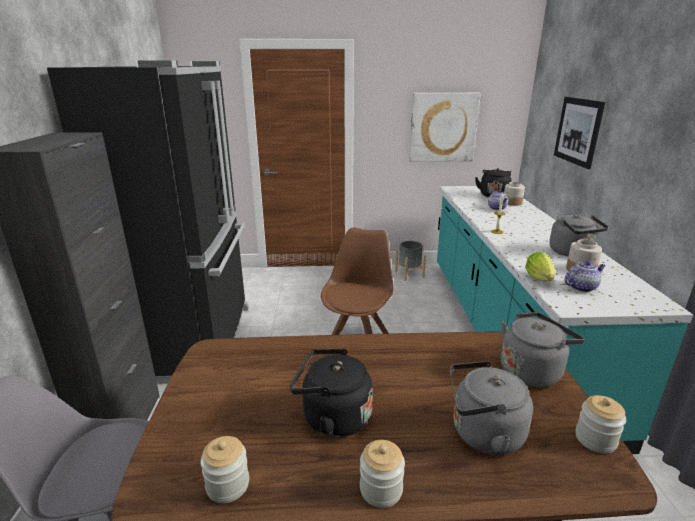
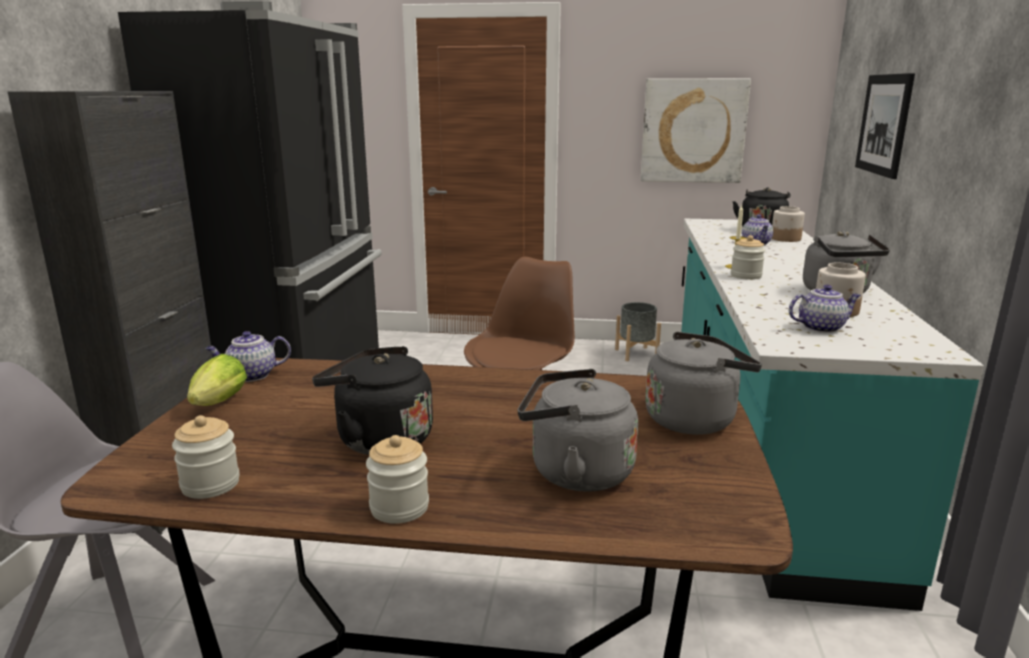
camera: 10 degrees right, 5 degrees down
(205, 360) = (251, 376): none -> teapot
(540, 280) = (761, 317): lettuce -> lettuce (217, 404)
(595, 439) = (739, 492): jar -> jar (746, 276)

